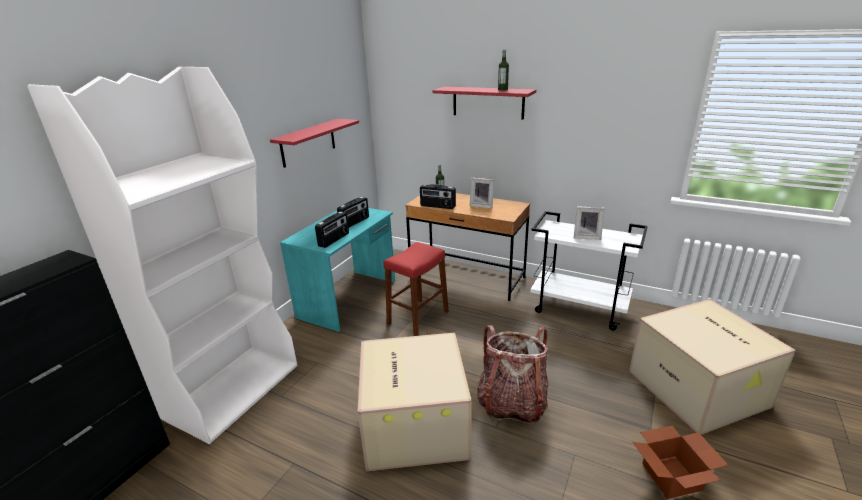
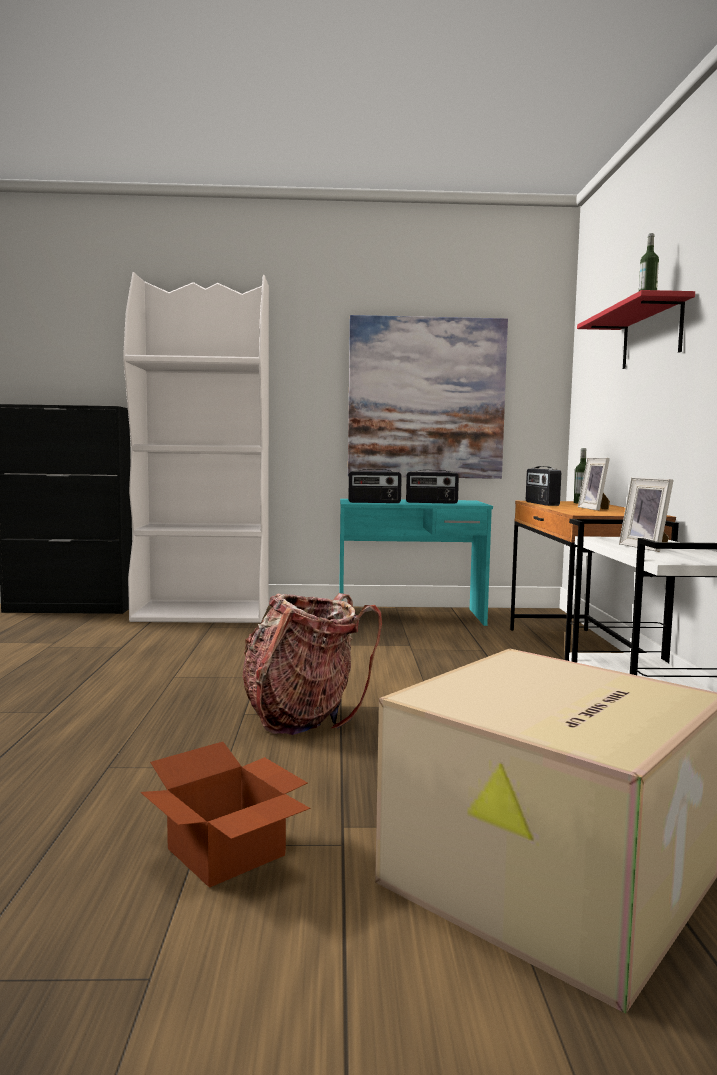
camera: 60 degrees right, 20 degrees down
(308, 142) = (426, 398): red shelf -> picture
(413, 423) = (213, 676): cardboard box -> none
(418, 317) = (424, 647): red stool -> none

